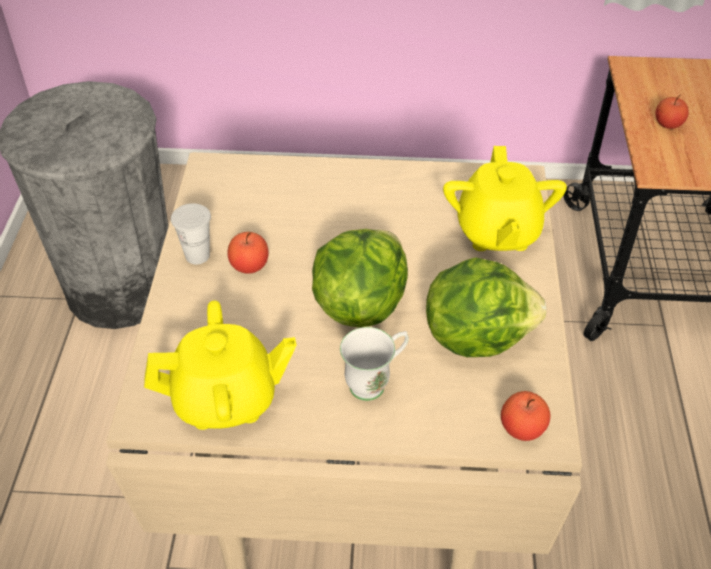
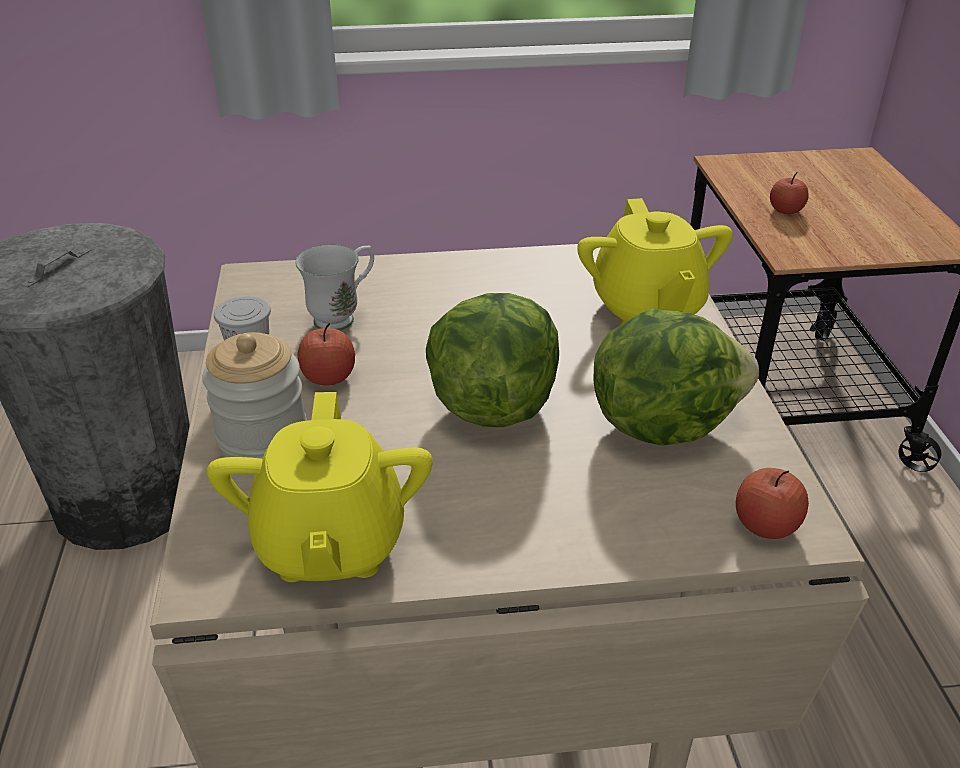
camera: 10 degrees left, 10 degrees down
(196, 310) = (263, 437): none -> jar
(226, 400) = (330, 544): yellow teapot -> yellow teapot turned 105 degrees clockwise
(375, 382) = (542, 495): white mug -> white mug (343, 317)

